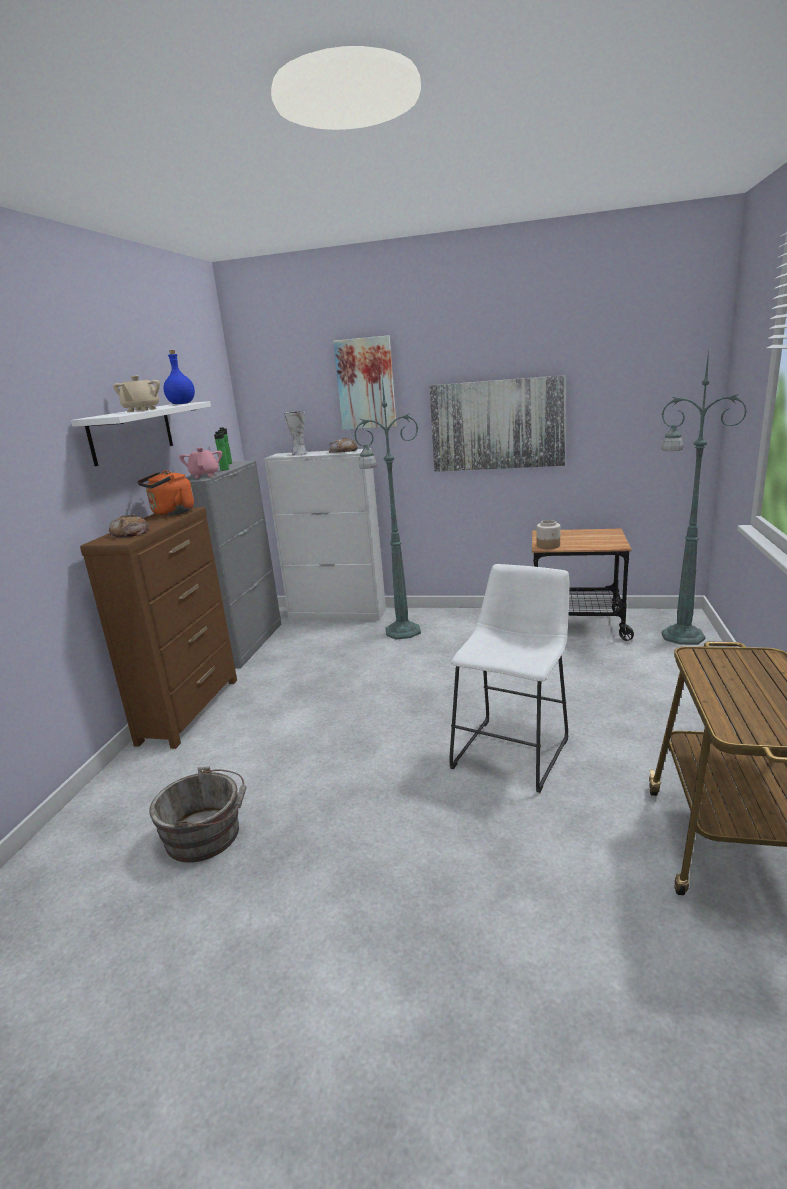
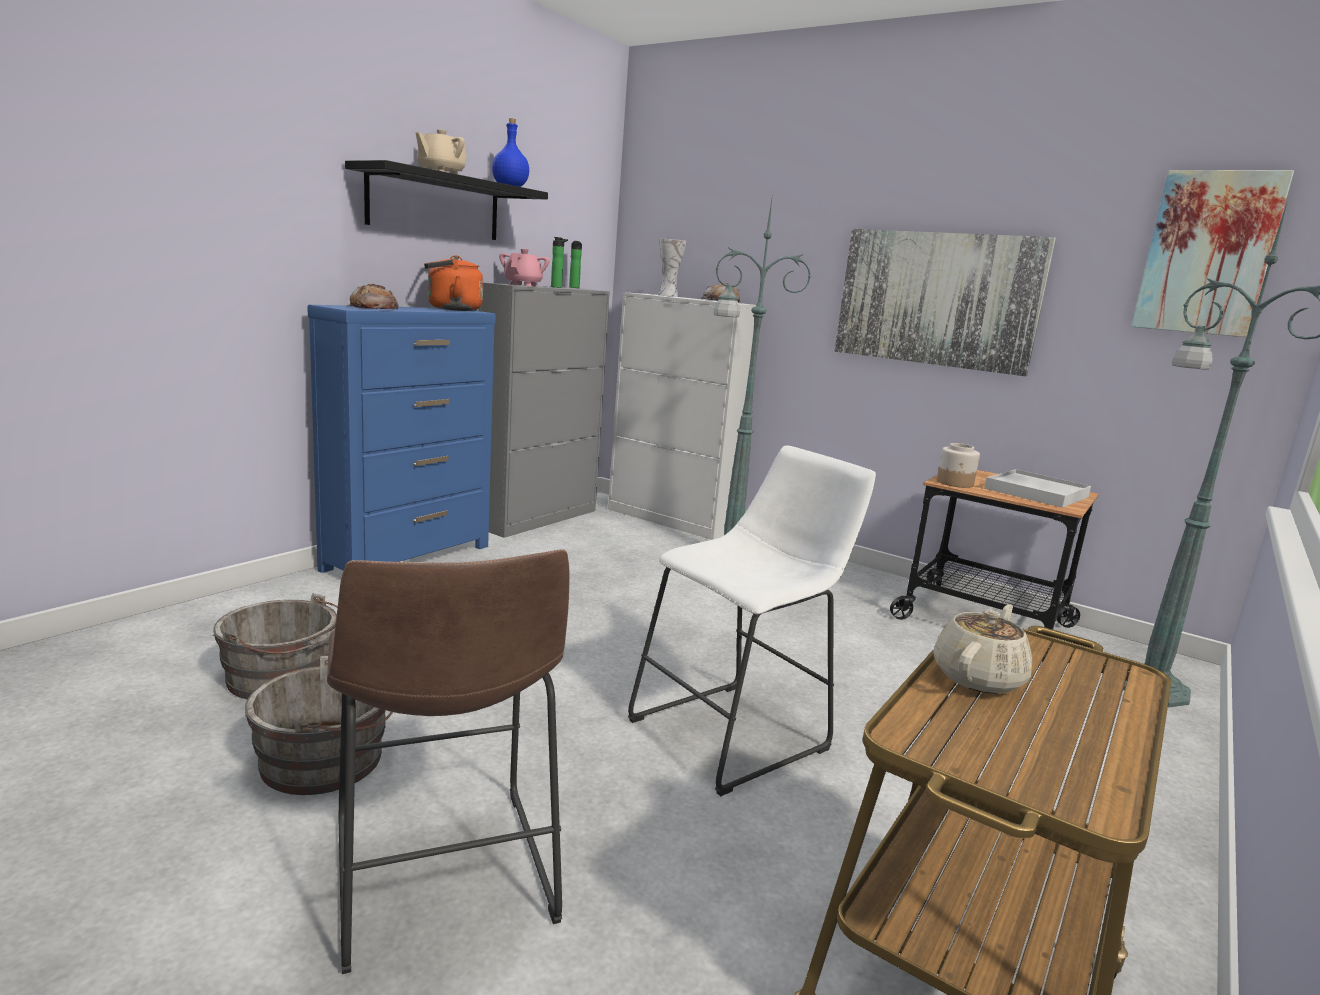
camera: 20 degrees right, 5 degrees down
(132, 433) = (435, 205): white shelf -> black shelf
(190, 709) = (410, 558): brown dresser -> blue dresser
(302, 874) = (330, 759): none -> grey bucket
(366, 383) = (772, 217): picture -> picture (1207, 253)
(449, 913) = (442, 883): none -> brown stool
(593, 539) = (1036, 493): none -> white tray
(722, 686) = (978, 677): none -> beige teapot

